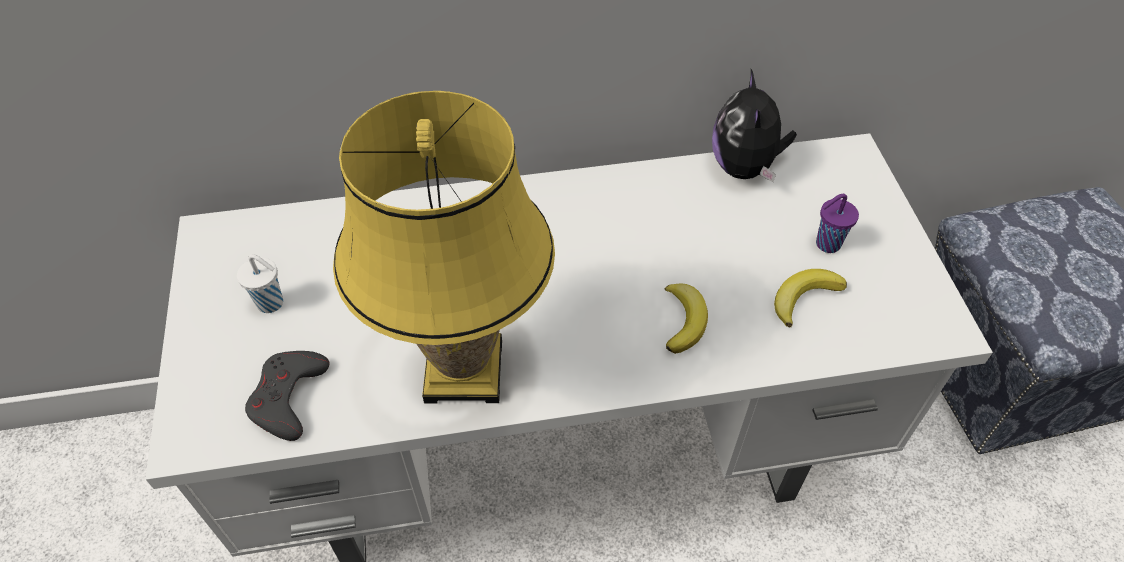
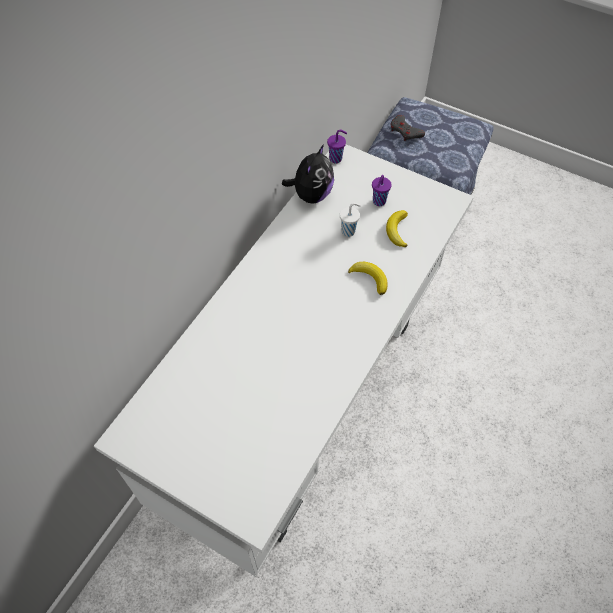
camera: 50 degrees left, 5 degrees up
(272, 303) = (203, 434): white cup -> white cup (349, 231)
(288, 398) = (270, 459): grey game controller -> grey game controller (405, 131)
(464, 372) = (321, 377): yellow table lamp -> none
(745, 167) = (311, 195): plush toy -> plush toy turned 105 degrees counterclockwise
(838, 152) = (336, 158): none -> purple cup

